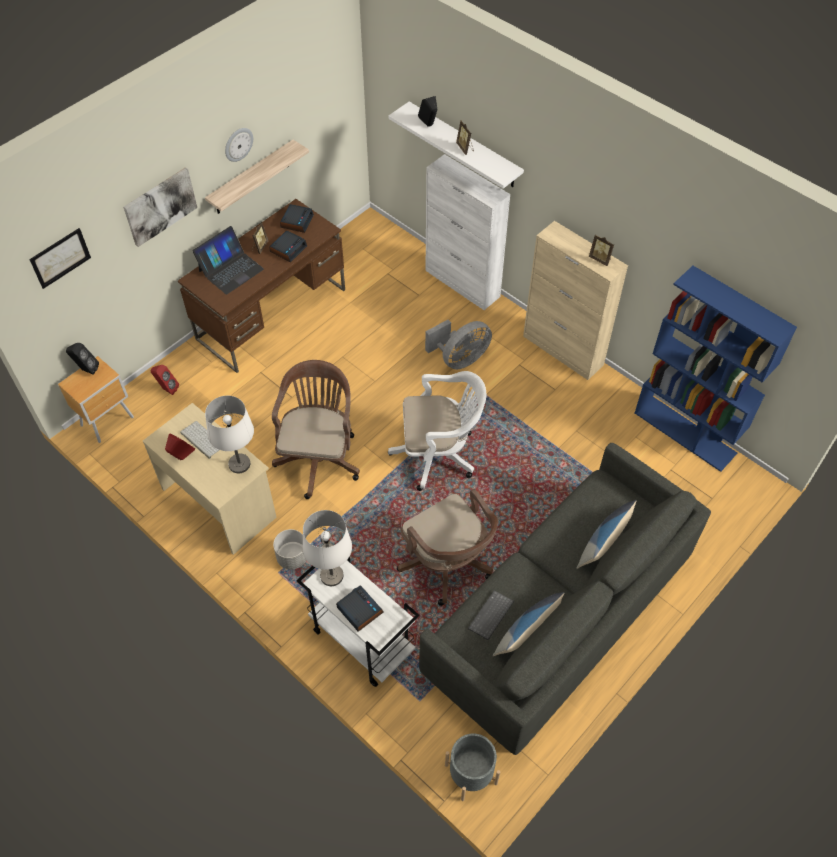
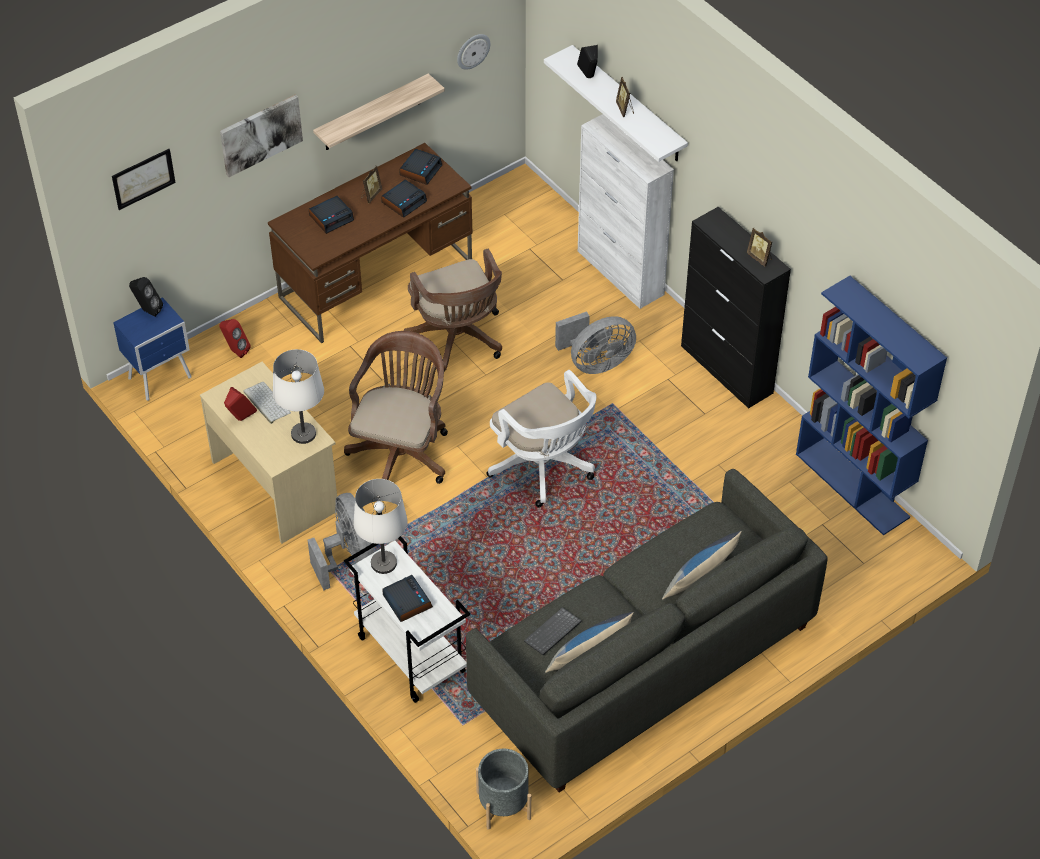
camera: 10 degrees right, 5 degrees down
(109, 421) = (161, 378): brown nightstand -> blue nightstand
(230, 270) = (331, 217): laptop -> alarm clock
(238, 144) = (360, 74): wall clock -> wall clock (472, 51)
(292, 557) = (348, 556): grey planter -> grey fan
(438, 454) = (544, 468): white office chair -> white office chair turned 45 degrees clockwise
(448, 565) = (527, 591): brown office chair -> brown office chair (458, 341)
(563, 351) = (727, 370): beige cabinet -> black cabinet

